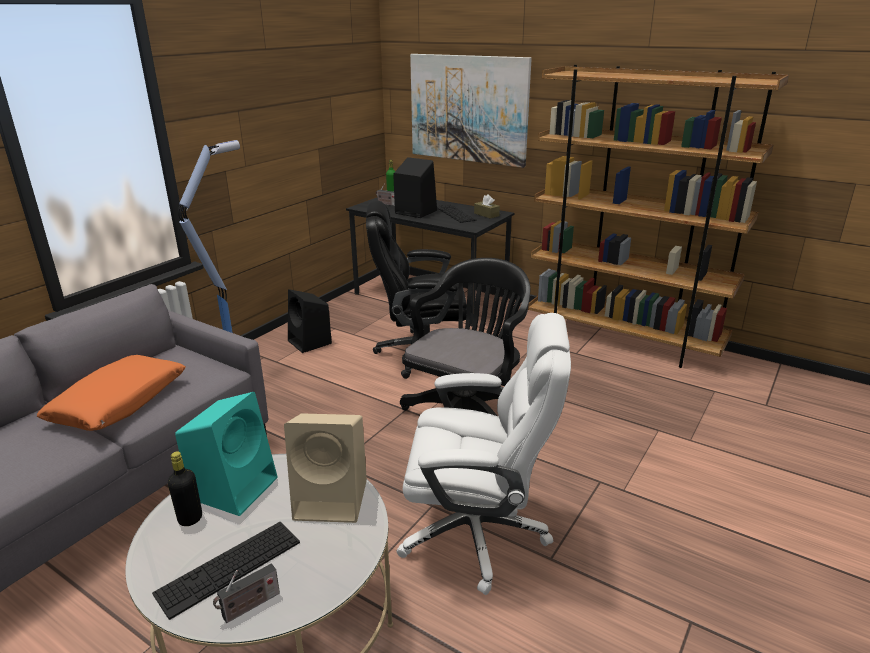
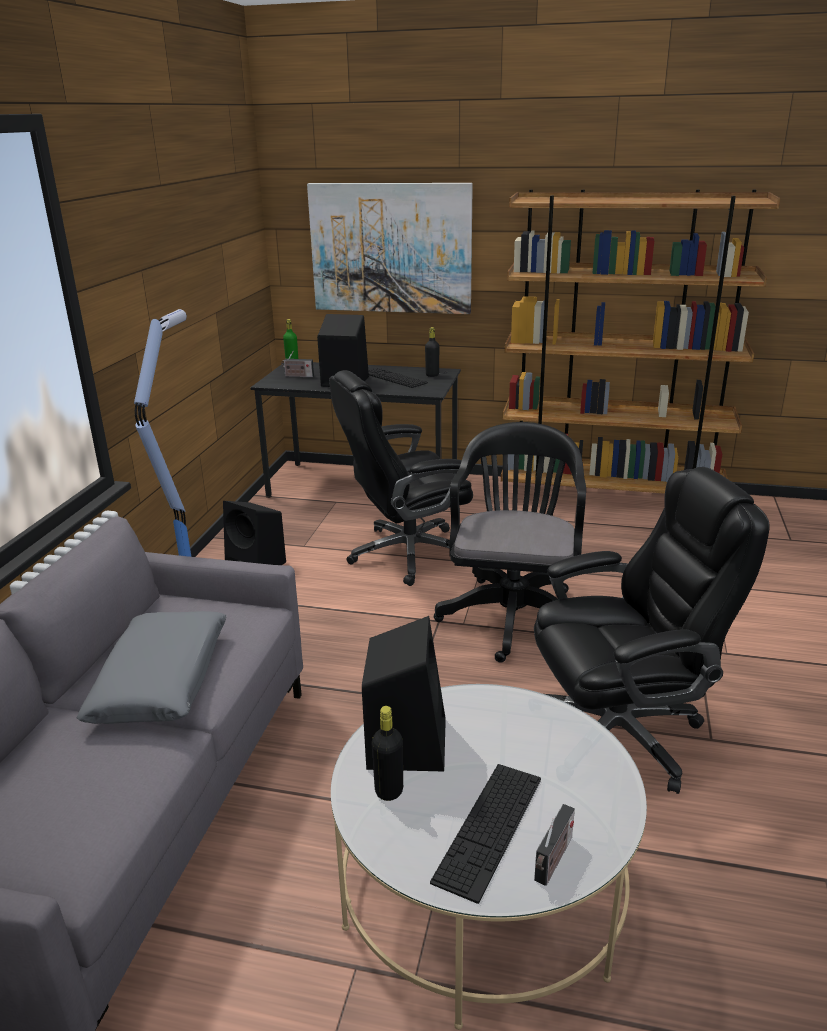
camera: 20 degrees left, 0 degrees up
(119, 403) = (162, 680): orange pillow -> grey pillow
(235, 487) = (406, 741): turquoise speaker -> black speaker
(333, 499) = (531, 725): beige speaker -> none
(477, 532) = (620, 733): white office chair -> black office chair
(486, 214) = (432, 375): brown tissue box -> black bottle

